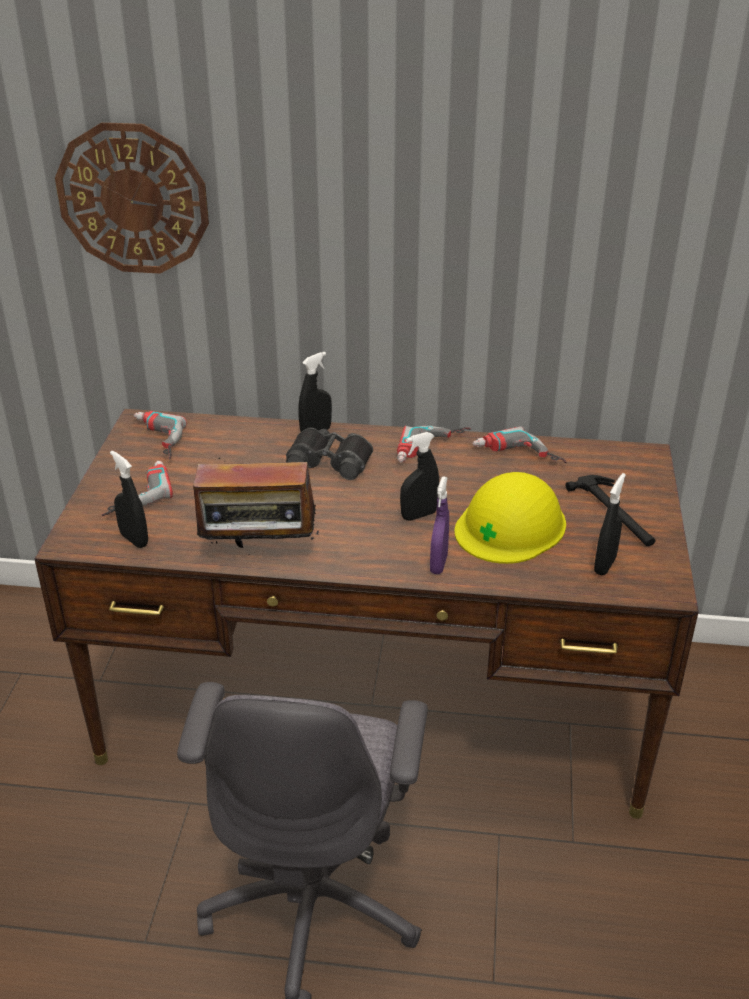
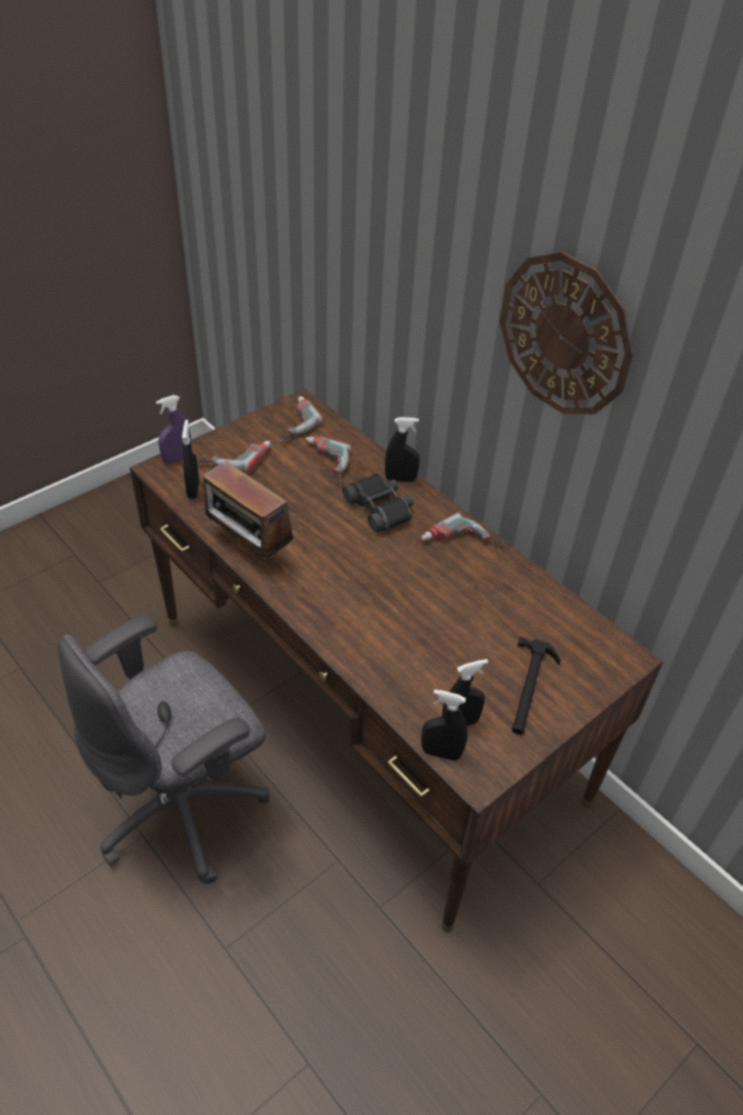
camera: 40 degrees right, 10 degrees up
(133, 199) = (331, 229): wall clock -> wall clock (564, 335)
(419, 515) = (383, 590): black spray bottle -> black spray bottle (441, 753)
(438, 564) = (345, 636): purple spray bottle -> purple spray bottle (177, 459)
(510, 526) = (435, 643): yellow hard hat -> none
(517, 457) = (517, 591): power drill -> power drill (323, 465)

